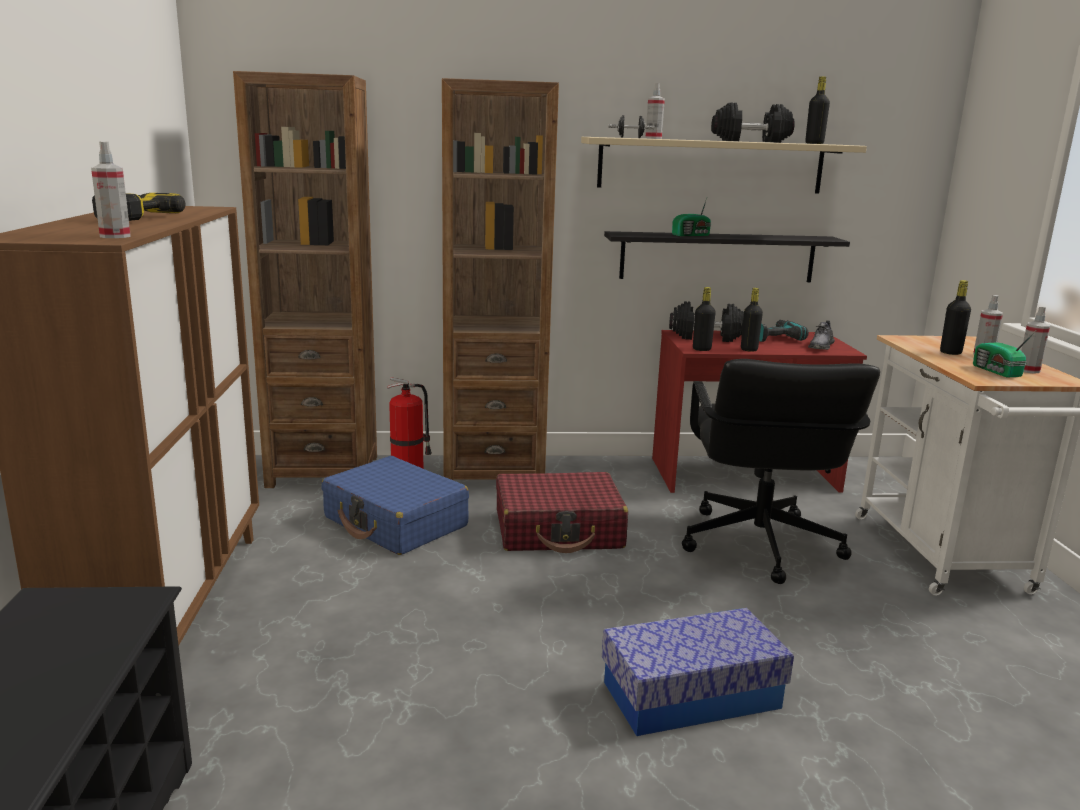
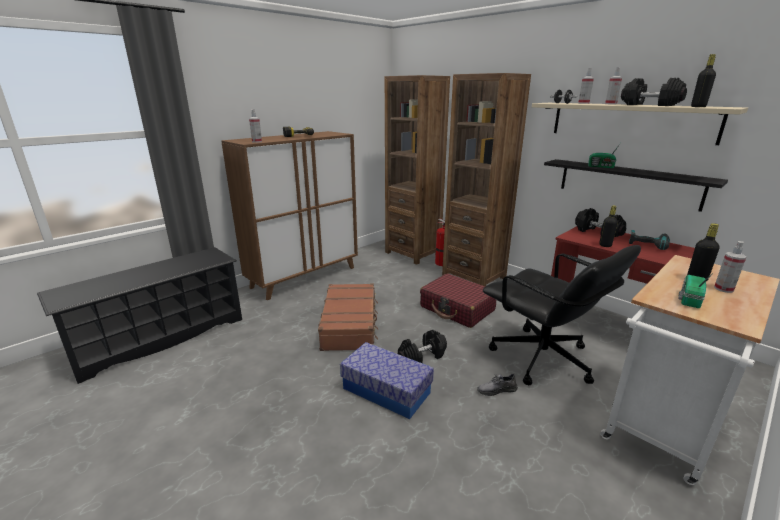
camera: 50 degrees right, 5 degrees up
(395, 522) = (403, 280): blue suitcase -> none
(450, 637) = (350, 324): none -> brown suitcase
(644, 622) = (422, 357): none -> black dumbbell
(701, 349) = (573, 238): black bottle -> none
(758, 545) = (542, 359): black office chair -> black office chair turned 90 degrees counterclockwise
(820, 346) = (669, 256): grey shoe -> grey shoe (496, 390)
(1028, 370) = (727, 308): spray bottle -> spray bottle (610, 104)

